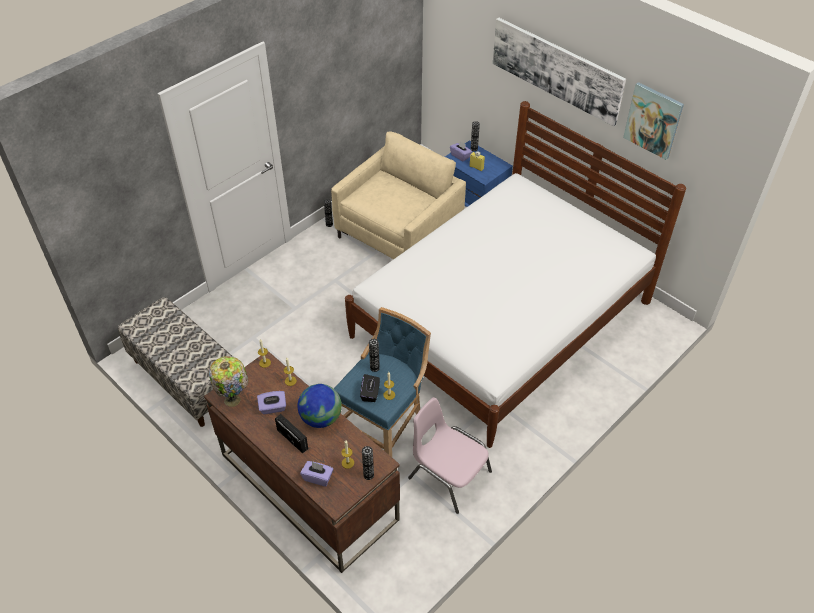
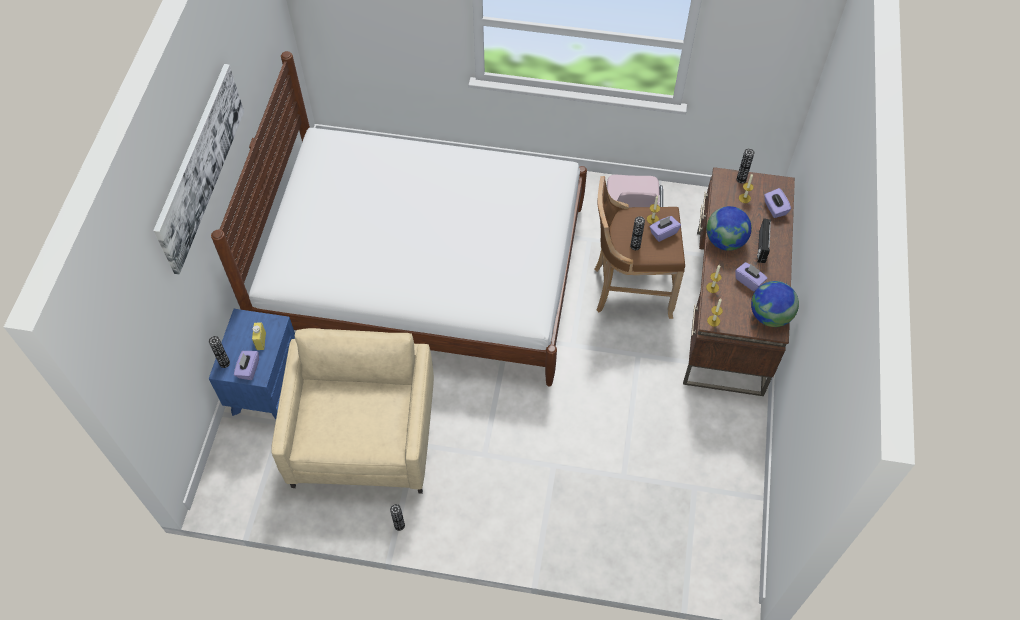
camera: 125 degrees left, 10 degrees up
(187, 379) = (721, 496): bench -> none
(233, 399) = (770, 316): table lamp -> globe
(370, 393) = (663, 233): black tissue box -> purple tissue box
(385, 432) = (629, 289): blue stool -> brown stool
(399, 234) = (364, 437): beige armchair -> beige armchair turned 90 degrees clockwise
(653, 120) = (246, 55): picture -> none

